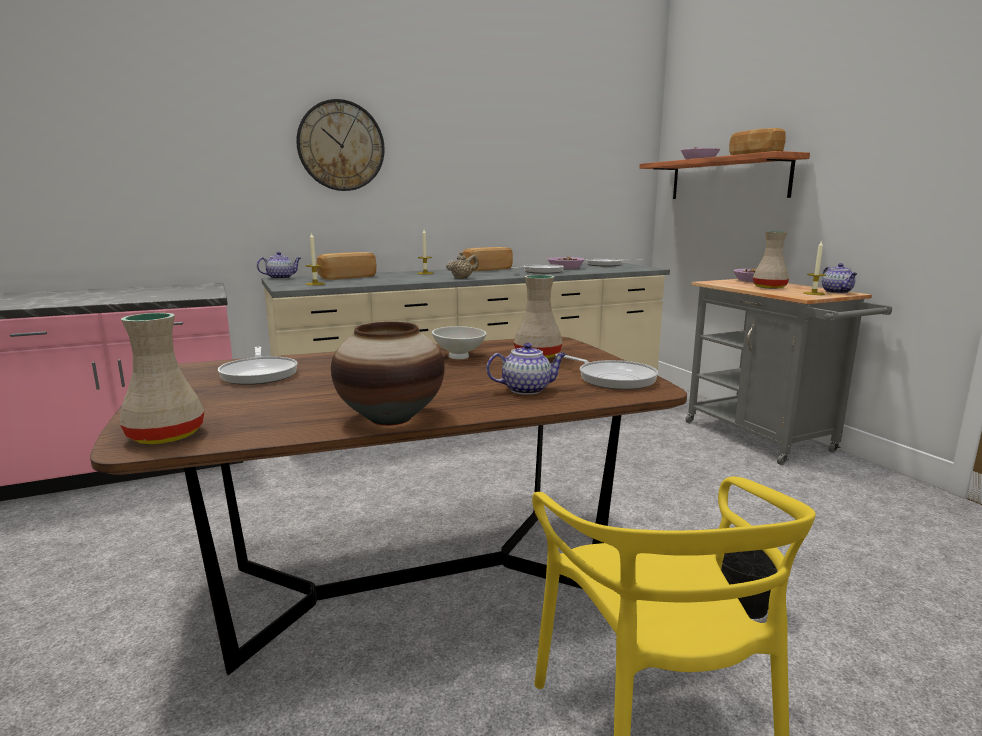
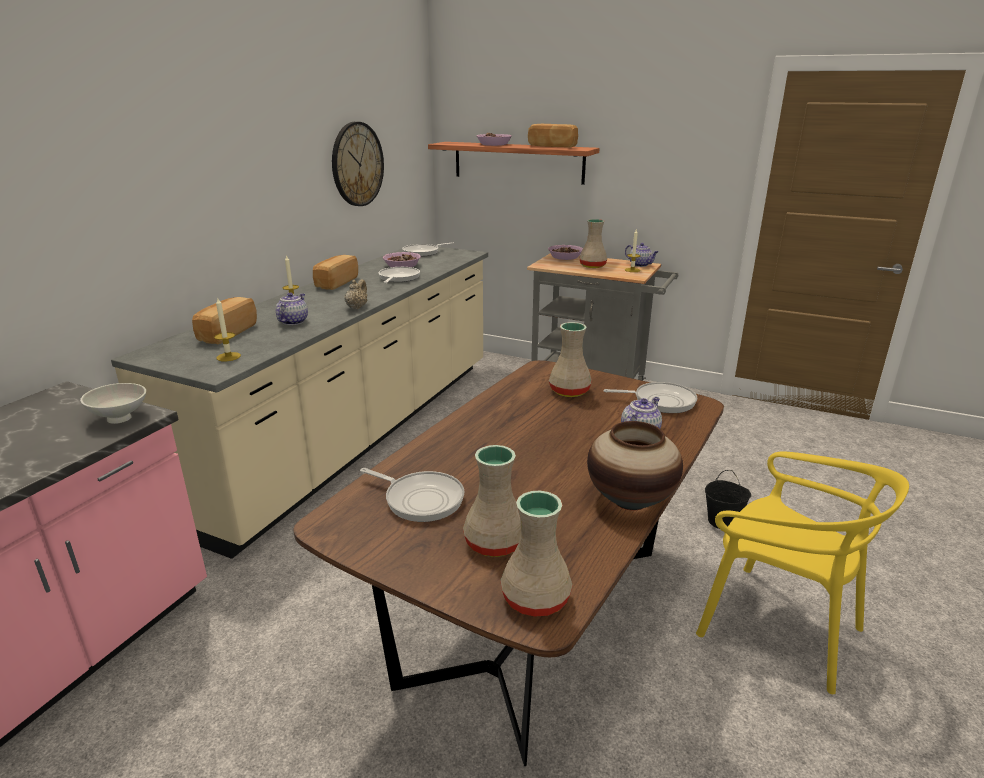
camera: 40 degrees left, 10 degrees up
(231, 404) = (493, 543): none -> beige vase
(281, 278) = (144, 354): teapot -> teapot (293, 321)
(341, 146) = (170, 166): wall clock -> wall clock (357, 164)
(460, 356) = (522, 412): white bowl -> white bowl (121, 418)

